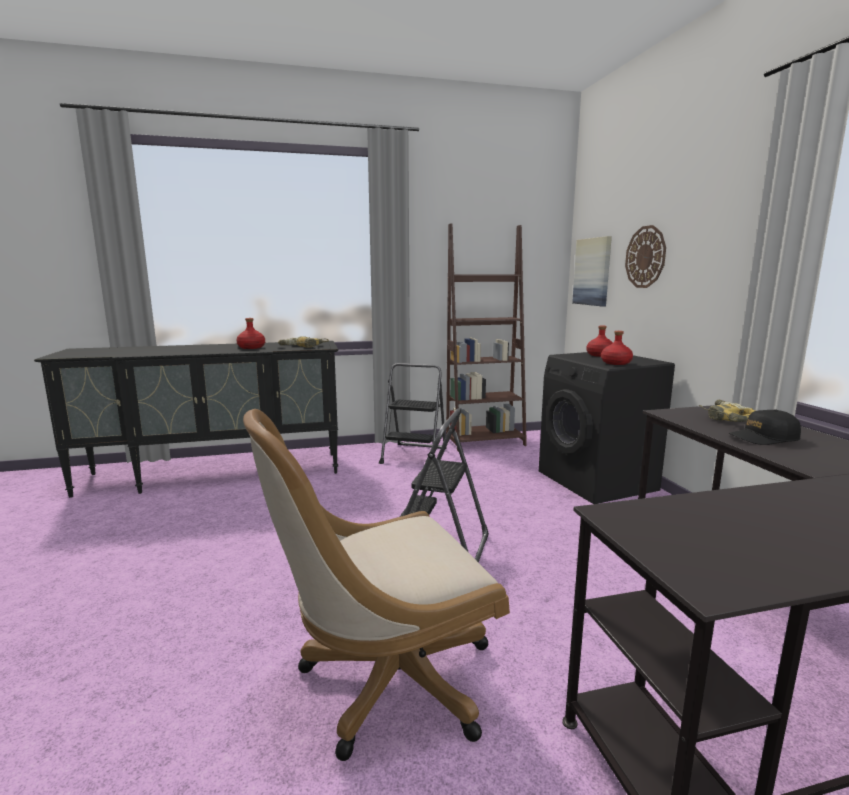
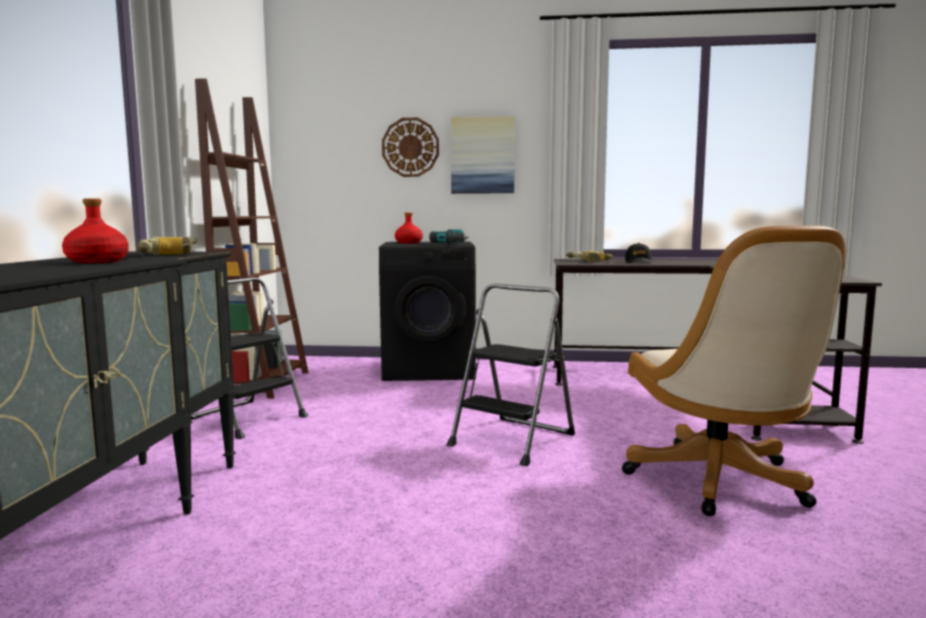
camera: 70 degrees left, 5 degrees down
(592, 271) = (323, 162): picture -> picture (482, 155)
(615, 363) = (453, 243): red bottle -> power drill

